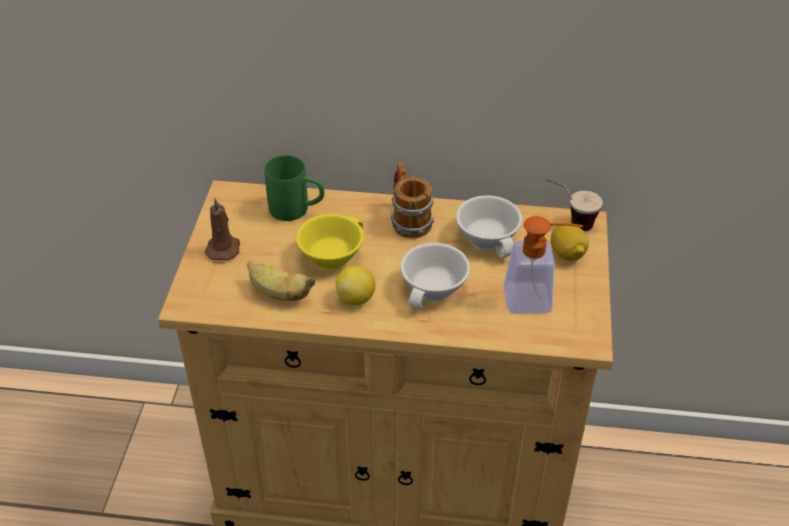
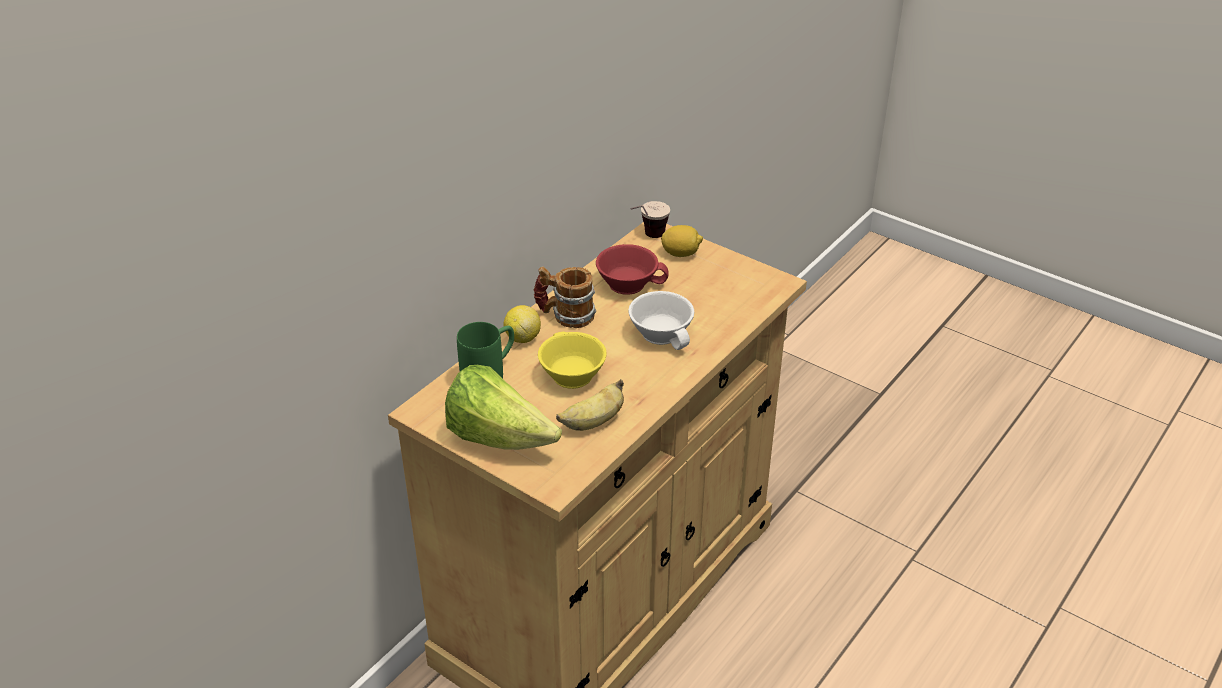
camera: 60 degrees left, 5 degrees down
(223, 248) = (499, 437): brown candle -> lettuce
(356, 298) = (637, 379): lemon -> lemon (522, 338)
(490, 238) = (629, 282): white cup -> red cup
(537, 299) = (717, 287): soap dispenser -> none

